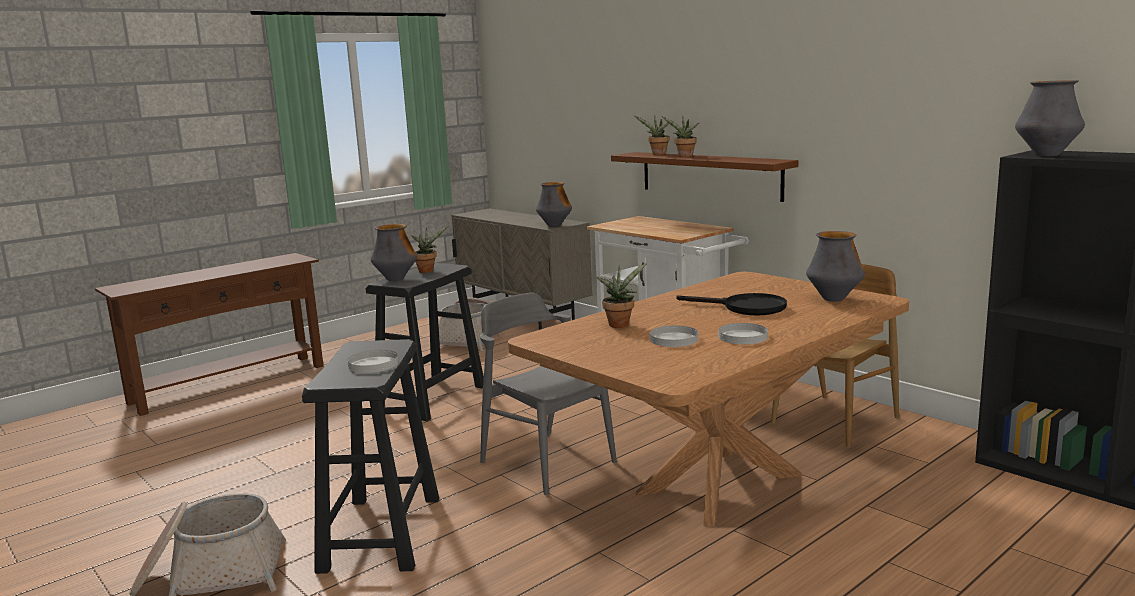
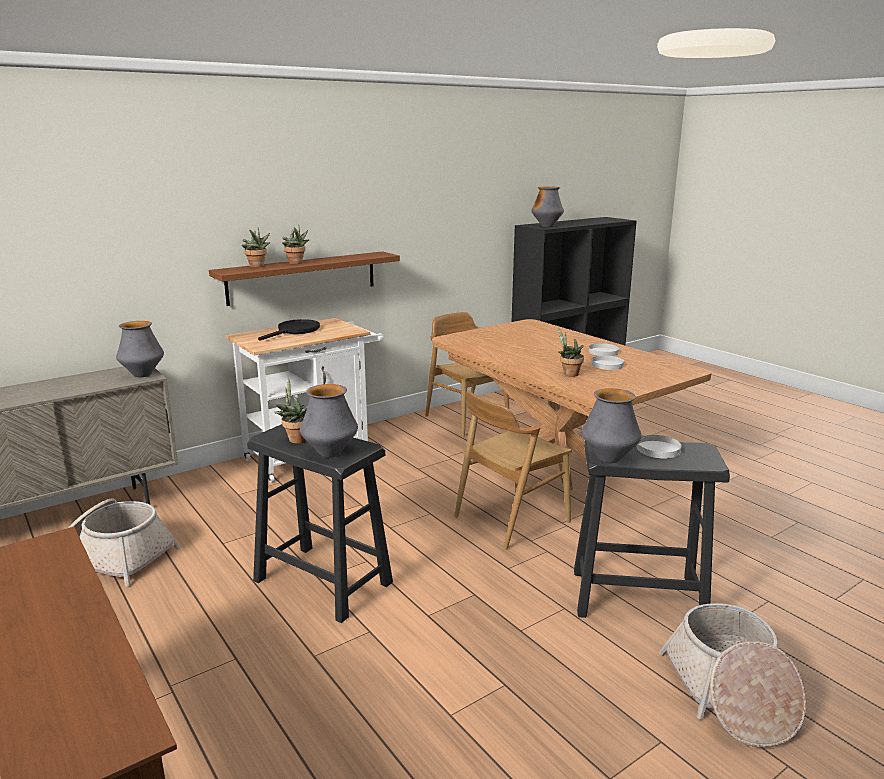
camera: 85 degrees left, 5 degrees up
(547, 462) = (511, 519): grey chair -> brown chair
(745, 308) = (537, 346): black frying pan -> black frying pan (295, 331)
(834, 299) = (524, 329): vase -> vase (608, 459)

